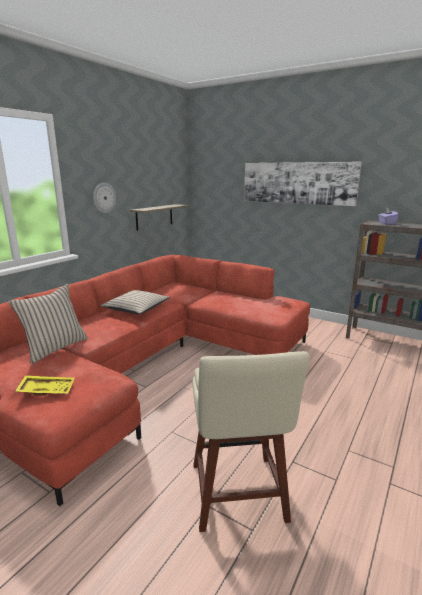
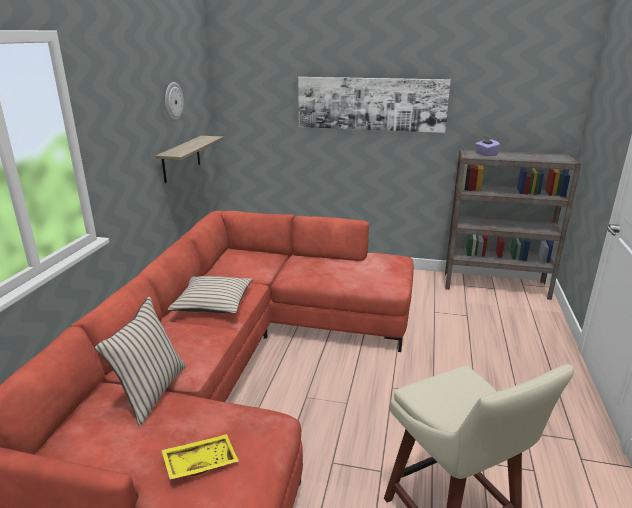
camera: 20 degrees left, 5 degrees up
(104, 198) = (126, 145): wall clock -> wall clock (173, 101)

